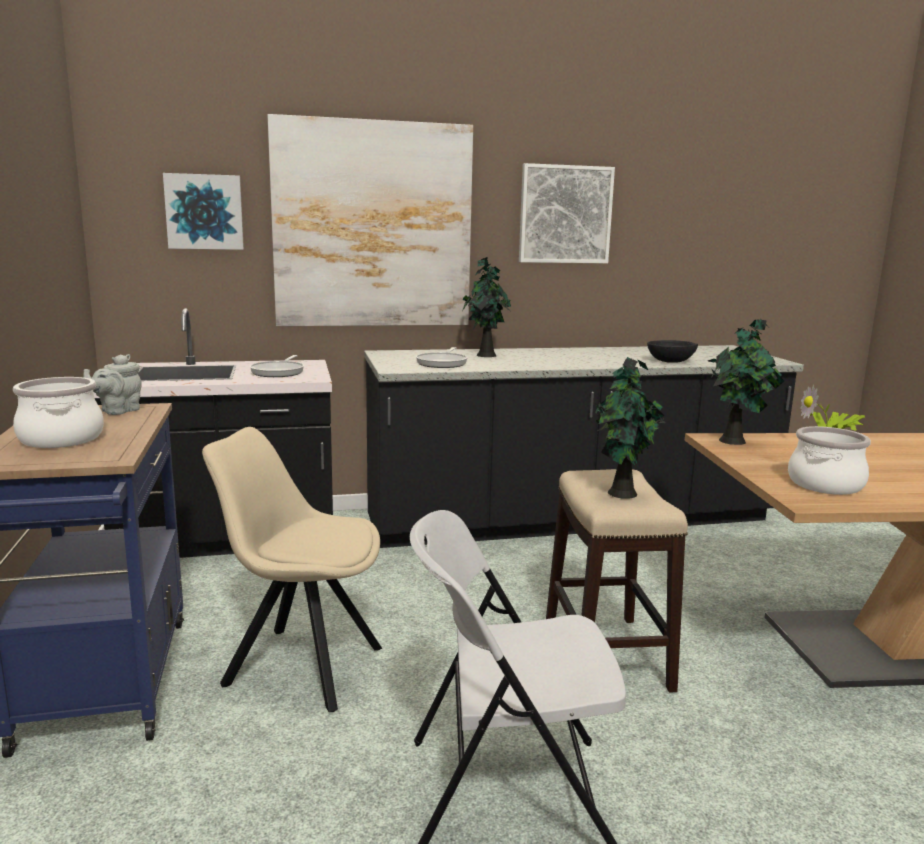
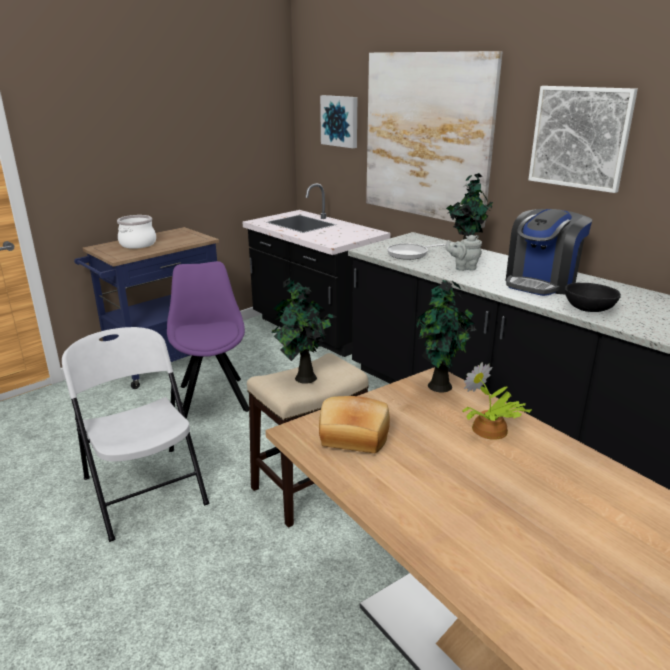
camera: 60 degrees right, 10 degrees up
(118, 411) = (191, 237): grey teapot -> grey teapot (463, 268)
(279, 372) = (335, 234): frying pan -> none
(302, 666) = (213, 398): beige chair -> purple chair
(595, 356) = (541, 283): none -> coffee machine
(826, 485) = (353, 437): cooking pot -> bread

